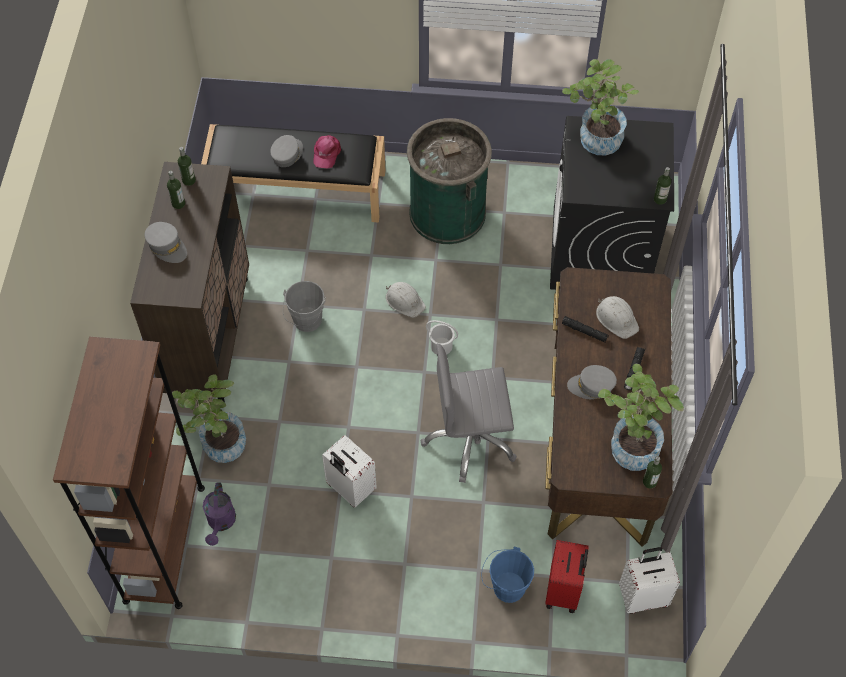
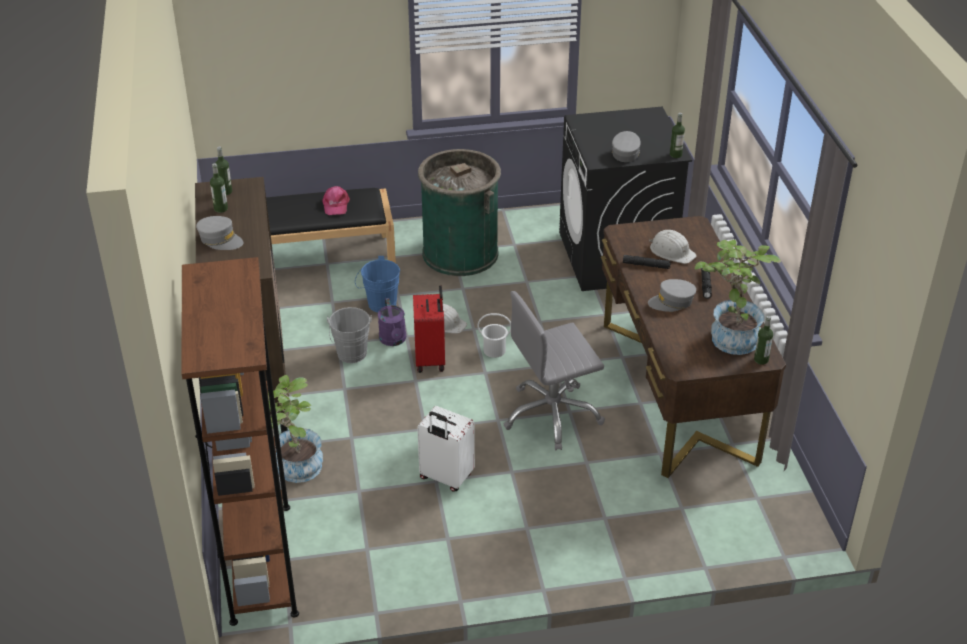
camera: 15 degrees left, 20 degrees down
(221, 523) = (318, 533): purple watering can -> purple watering can (394, 340)
(287, 154) = (297, 211): grey cap -> grey cap (625, 153)
(505, 586) = (638, 526): blue bucket -> blue bucket (379, 304)
(564, 591) = (698, 517): red suitcase -> red suitcase (431, 359)
(594, 141) = (597, 127): potted plant -> none
(643, 596) = (777, 505): white suitcase -> none

